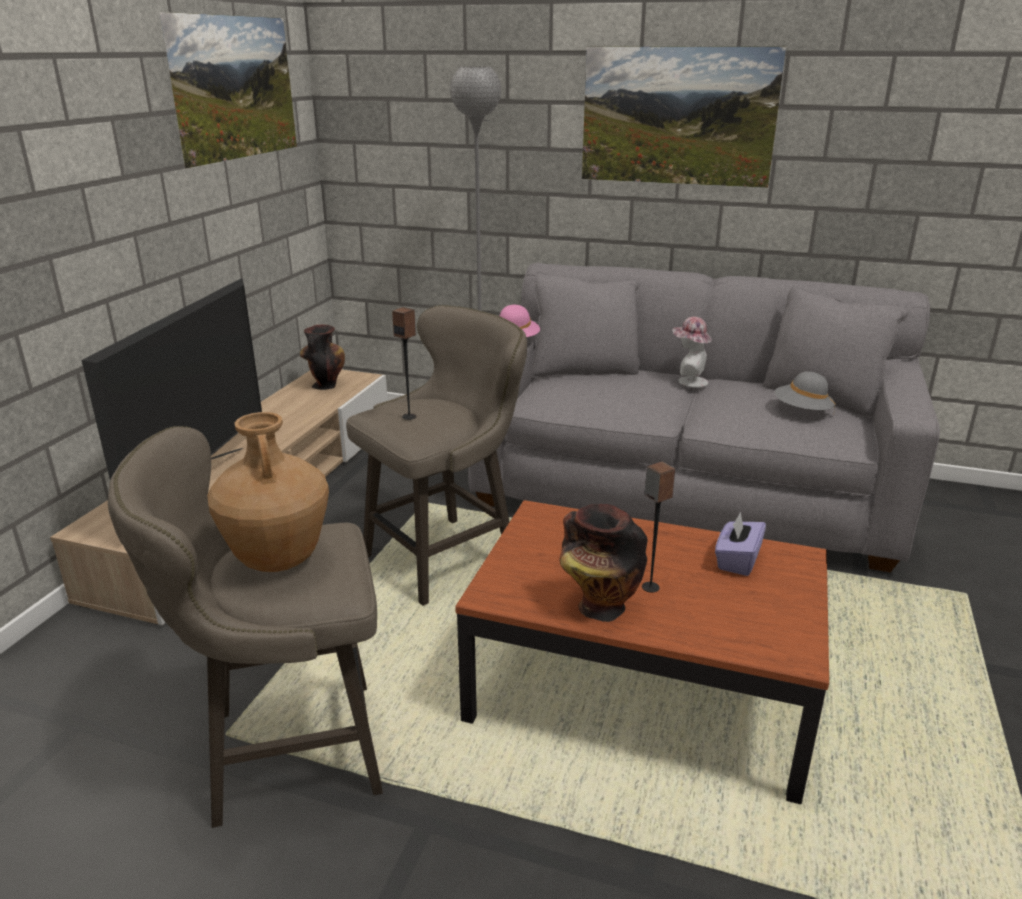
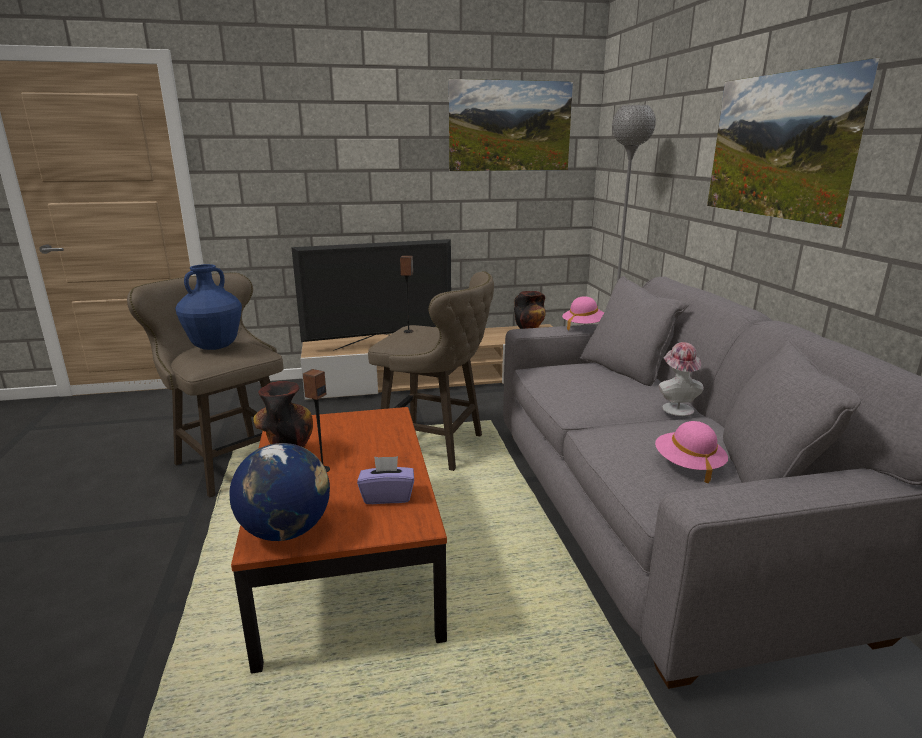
camera: 60 degrees right, 5 degrees down
(278, 560) = (215, 347): brown vase -> blue vase
(777, 634) = (286, 530): none -> globe
(802, 411) = (688, 465): grey hat -> pink hat

